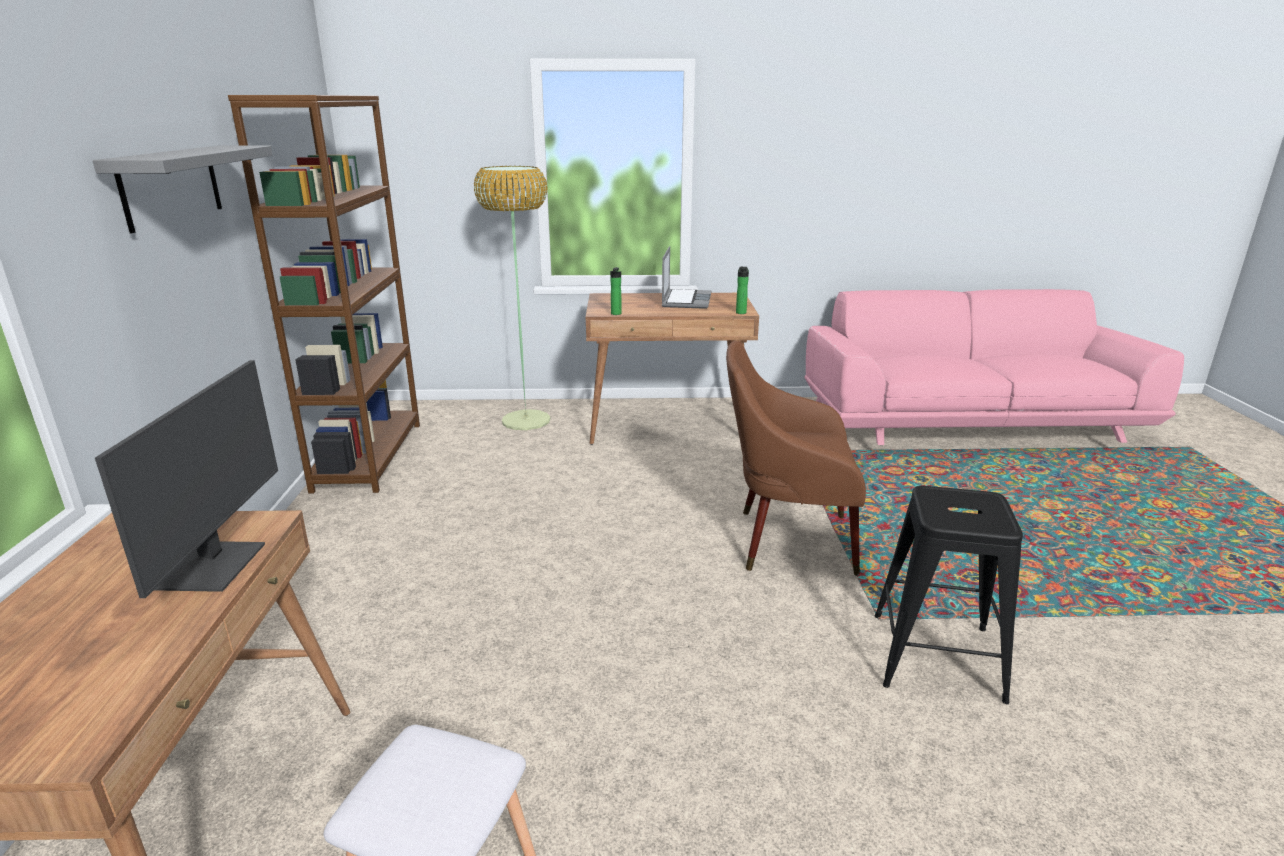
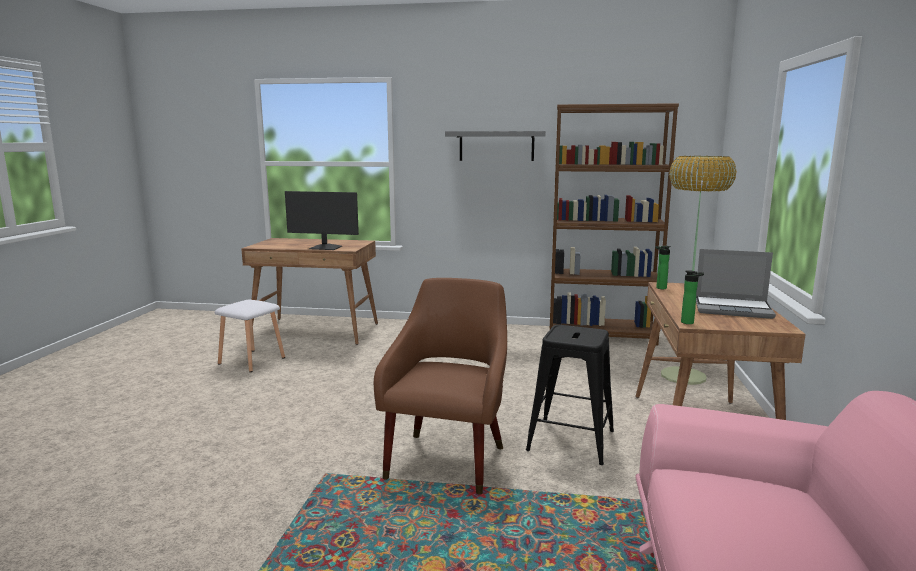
camera: 100 degrees right, 10 degrees down
(936, 656) = (271, 486): black stool -> black stool (571, 440)

